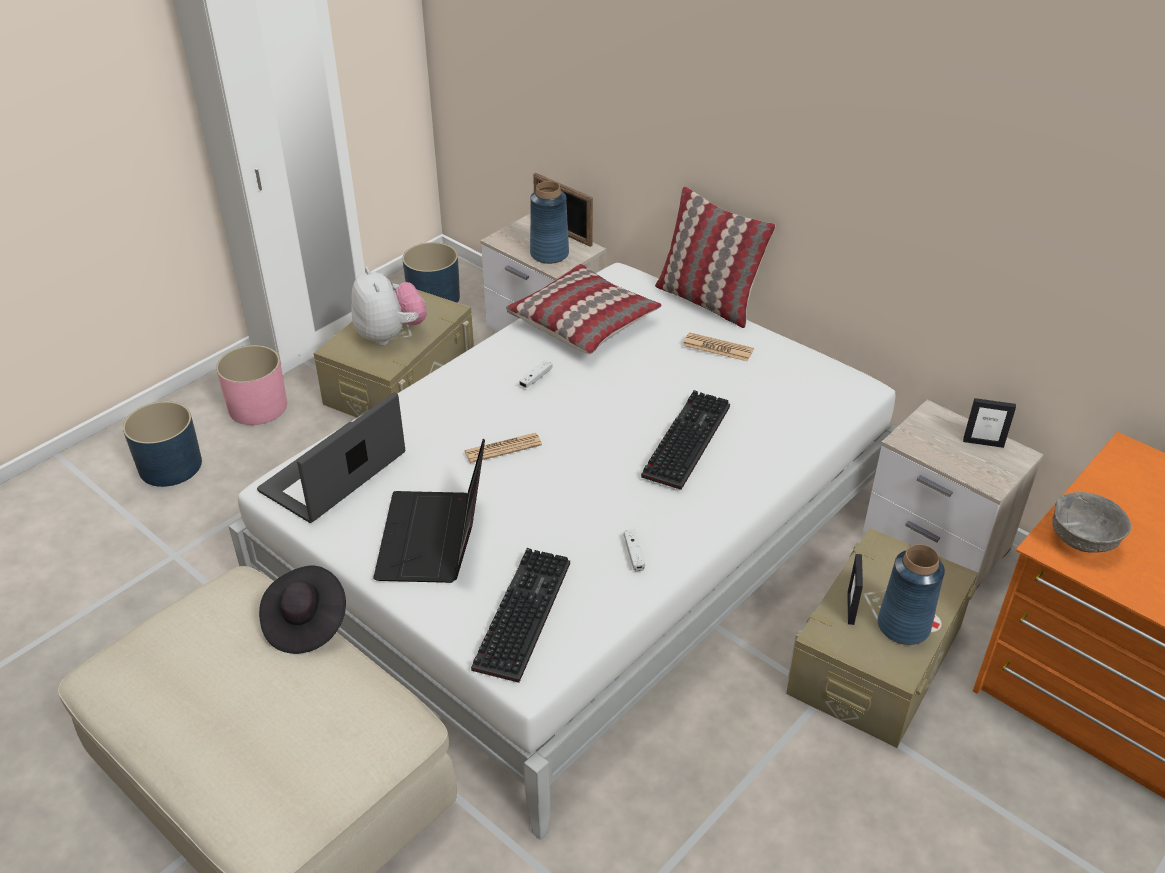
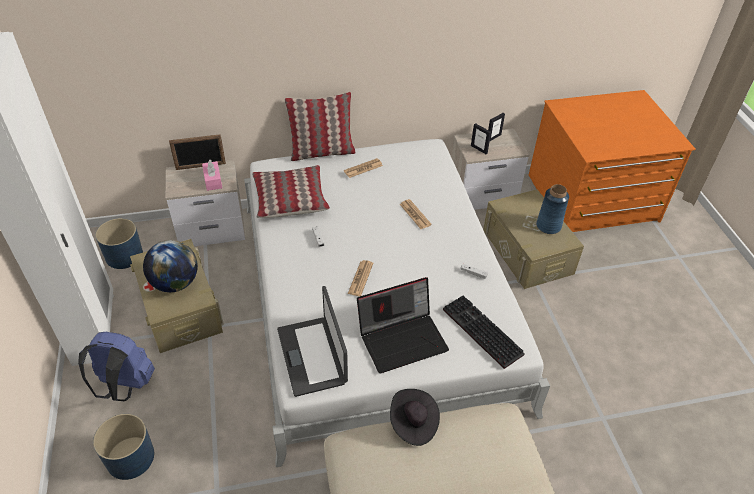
camera: 55 degrees left, 5 degrees up
(257, 407) = (124, 386): pink planter -> blue backpack
(390, 335) = (175, 283): plush toy -> globe
(435, 540) = (403, 338): laptop -> laptop turned 60 degrees counterclockwise
(549, 254) = (213, 180): blue vase -> pink tissue box
(685, 439) = (415, 214): keyboard -> newspaper
(851, 608) = (528, 234): picture frame -> picture frame (479, 149)
(1081, 540) = (594, 145): grey bowl -> none

